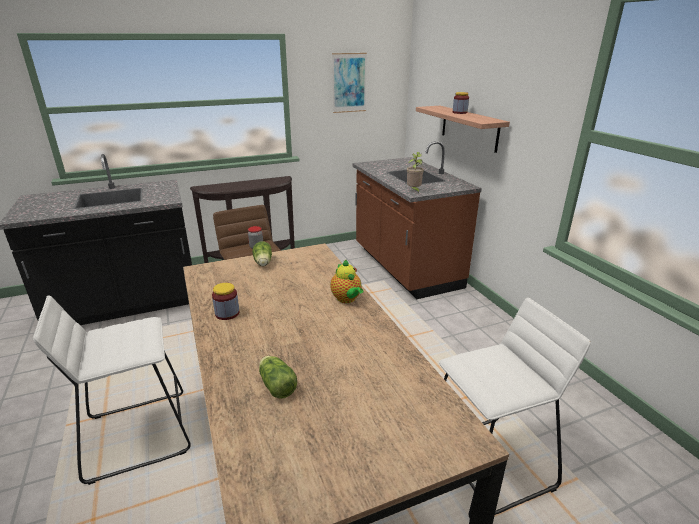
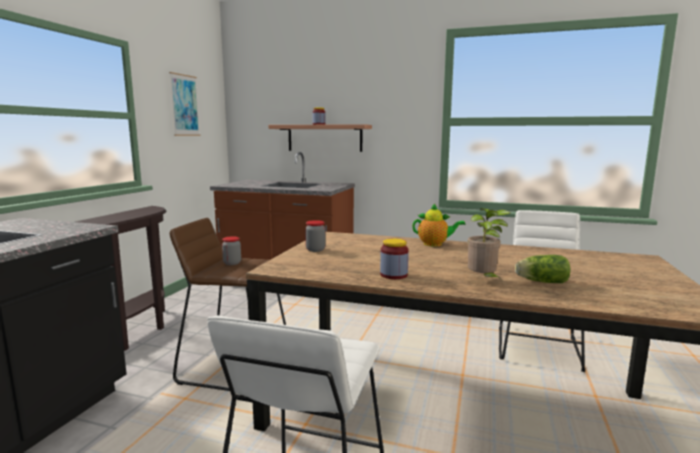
camera: 50 degrees left, 15 degrees down
(263, 263) = (315, 250): lettuce -> jar
(414, 191) = (320, 189): potted plant -> potted plant (483, 280)

